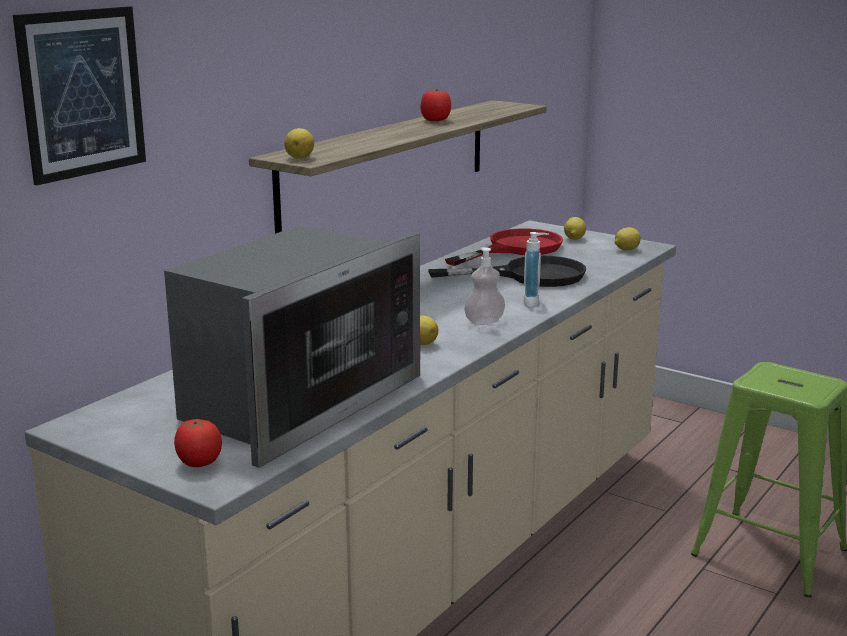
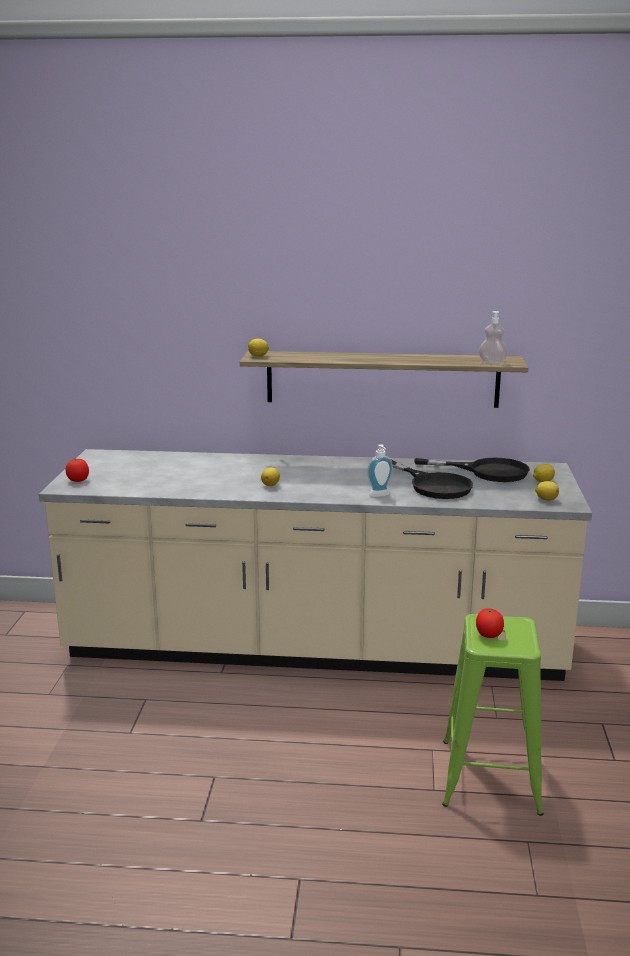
camera: 60 degrees right, 0 degrees up
(82, 93) = (134, 298): picture -> none
(296, 401) = (161, 479): microwave -> none
(435, 120) = (413, 357): tomato -> tomato (488, 635)
(484, 322) = (326, 491): soap dispenser -> soap dispenser (492, 362)
(515, 248) = (487, 471): red frying pan -> black frying pan

